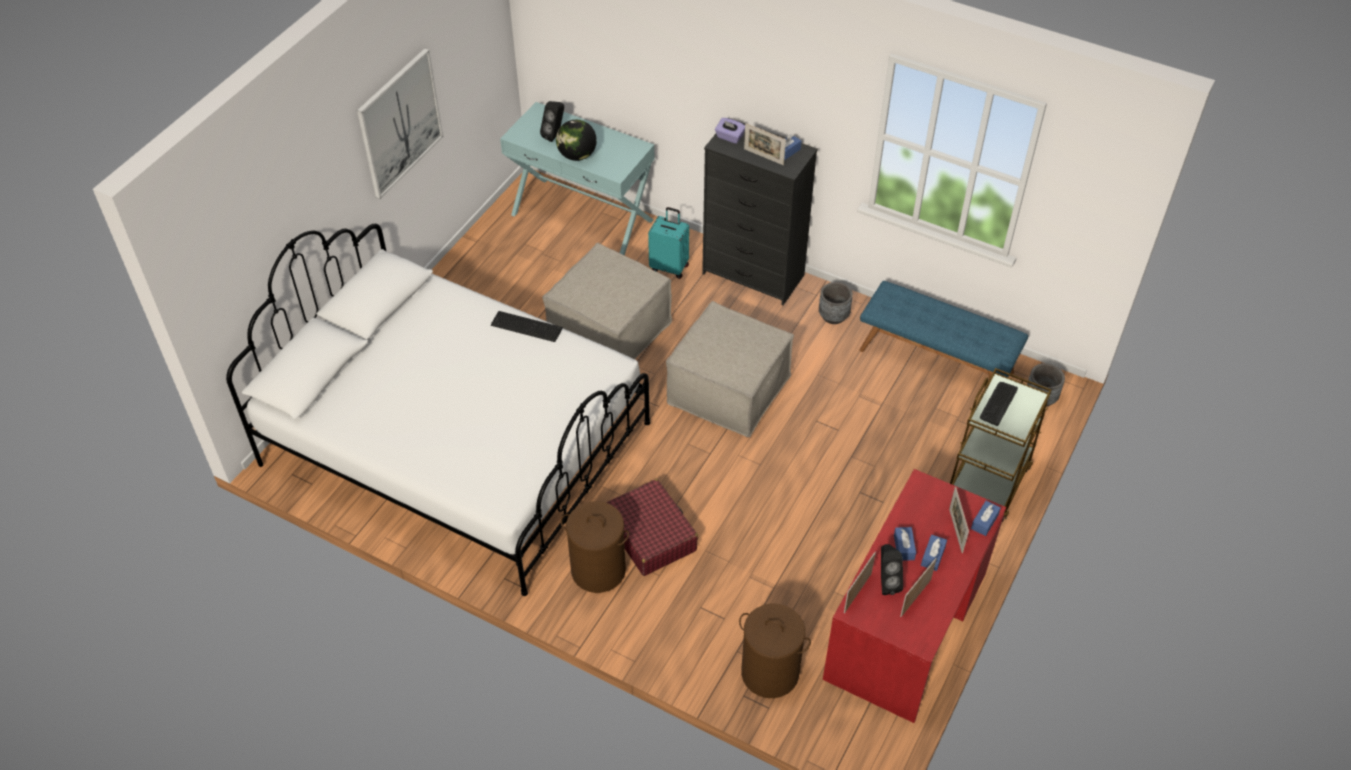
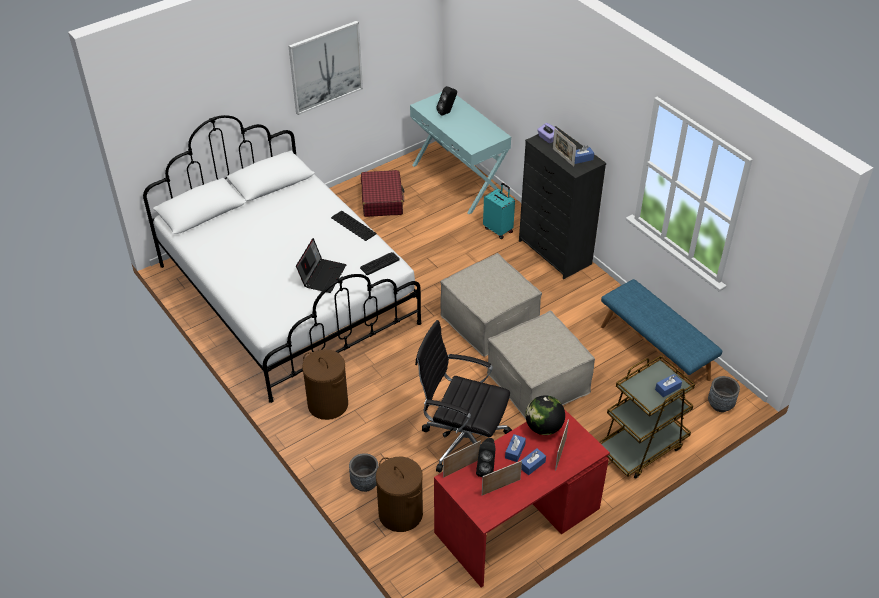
camera: 25 degrees right, 5 degrees down
(529, 407) = (322, 275): none -> laptop
(577, 155) = (453, 129): globe -> globe (543, 427)
(610, 330) = (432, 257): beige ottoman -> beige ottoman (538, 382)
(650, 535) = (376, 395): red suitcase -> red suitcase (382, 200)
(787, 552) = (462, 440): none -> black office chair
(833, 316) = (596, 298): grey planter -> grey planter (365, 483)
(984, 522) = (586, 456): blue tissue box -> blue tissue box (667, 388)
(998, 403) = (649, 380): keyboard -> keyboard (379, 263)

